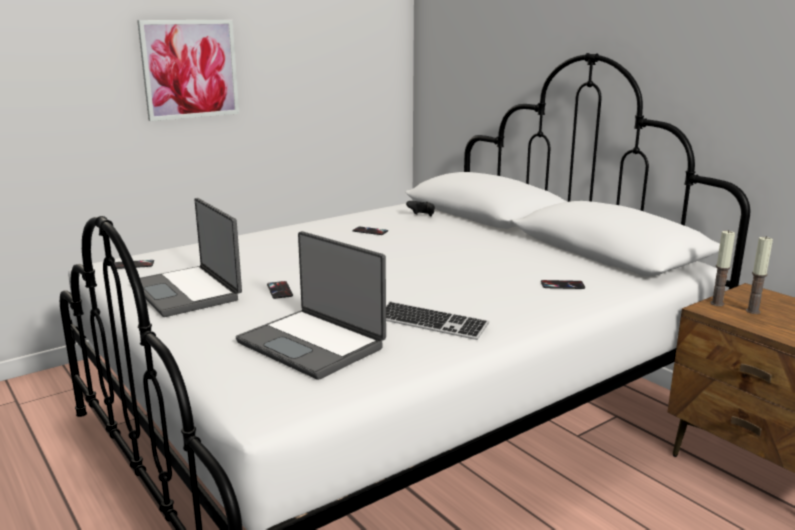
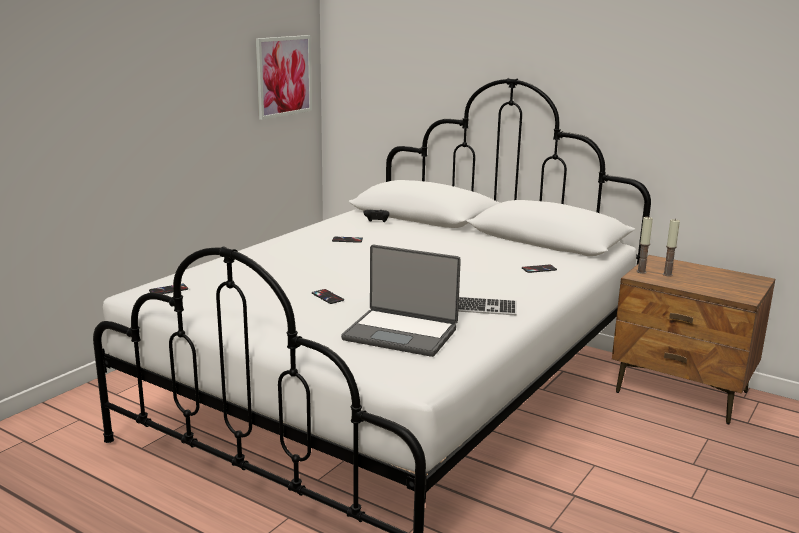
camera: 20 degrees left, 0 degrees up
(188, 292) = (250, 307): laptop -> none
(190, 69) = (148, 98): picture -> picture (283, 76)

